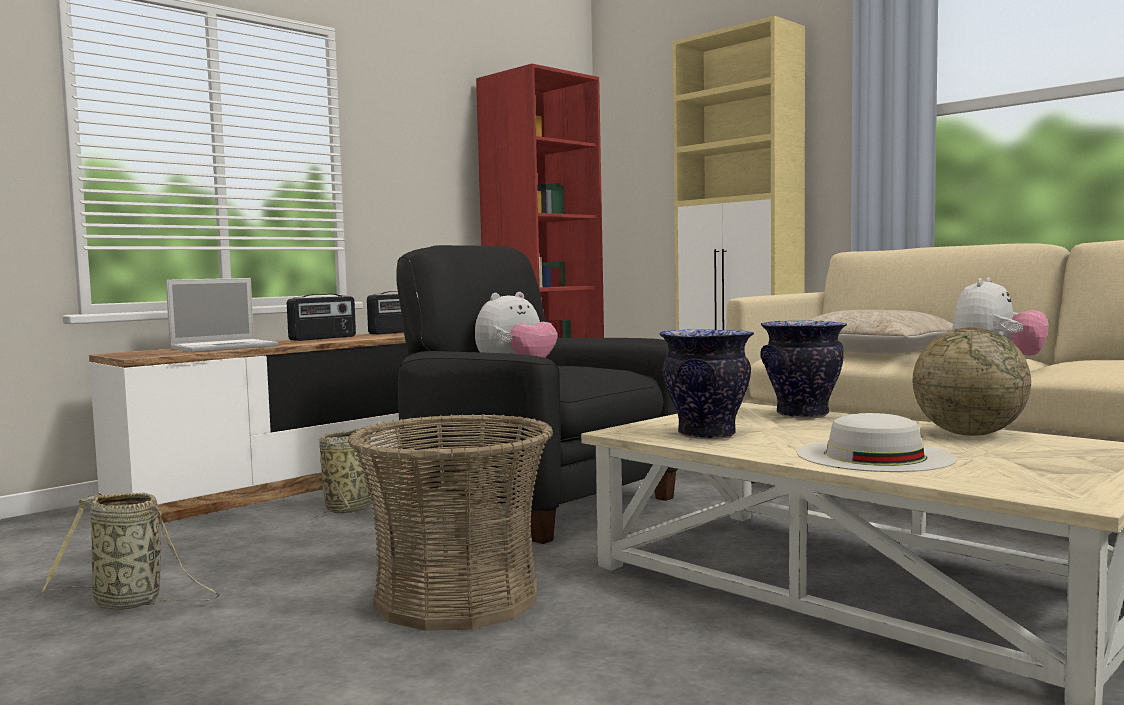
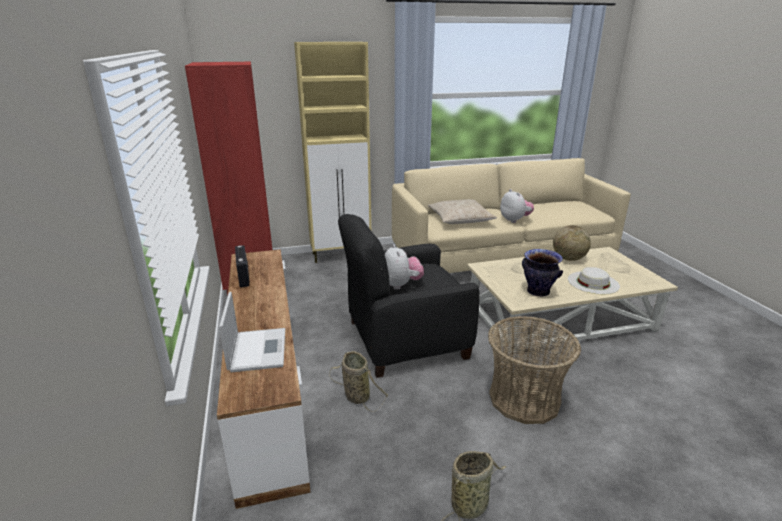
camera: 60 degrees left, 20 degrees up
(323, 338) = (246, 306): radio -> none
(803, 415) = (512, 265): vase -> none

